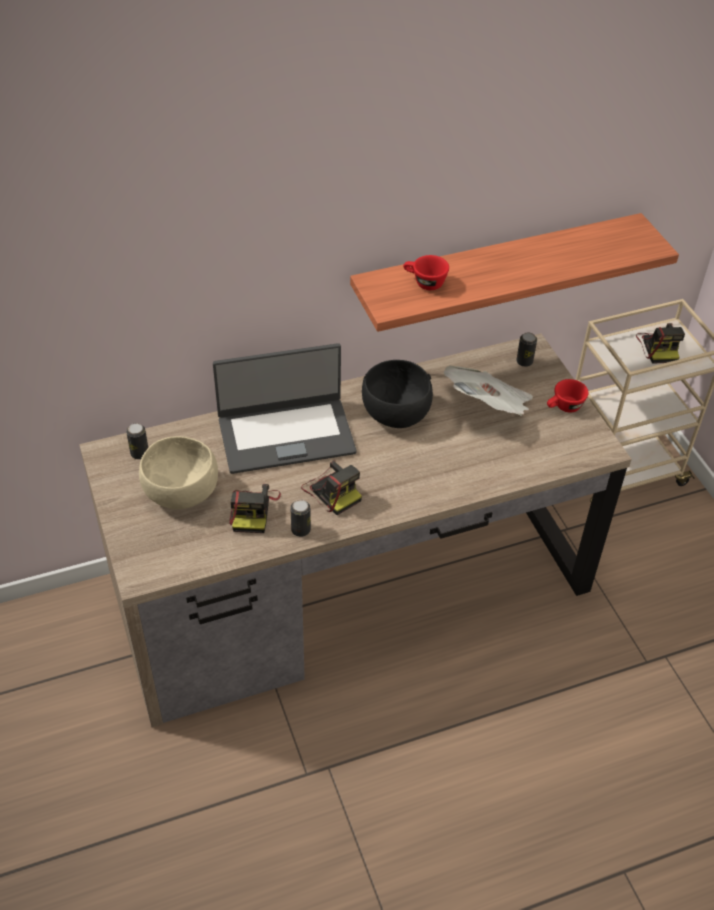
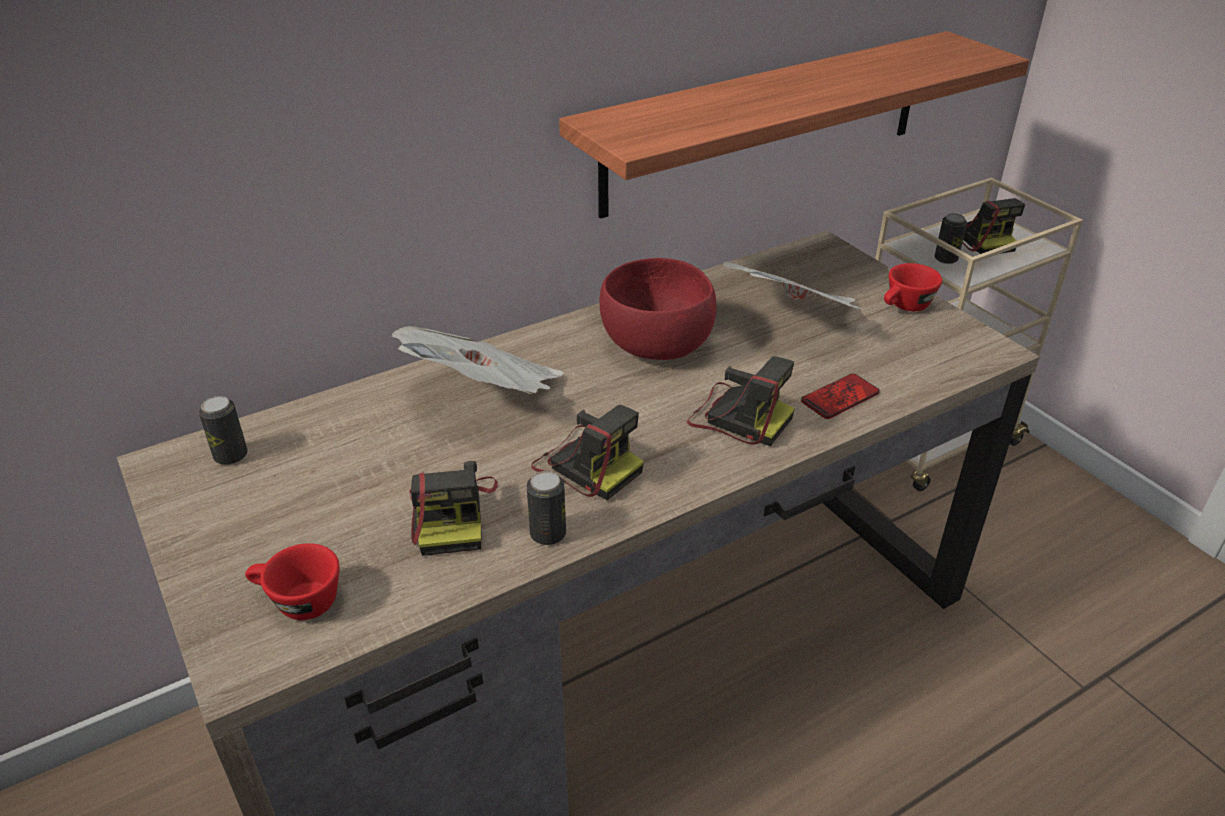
camera: 10 degrees left, 10 degrees down
(182, 492) = (315, 505): beige bowl -> none
(286, 434) = (486, 395): laptop -> newspaper
(396, 414) = (657, 345): black bowl -> red bowl
(424, 283) = (680, 114): red cup -> red cup (297, 602)
(427, 473) = (738, 417): none -> camera
(493, 469) = (840, 397): none -> phone
(524, 362) = (820, 262): can -> can (945, 259)

